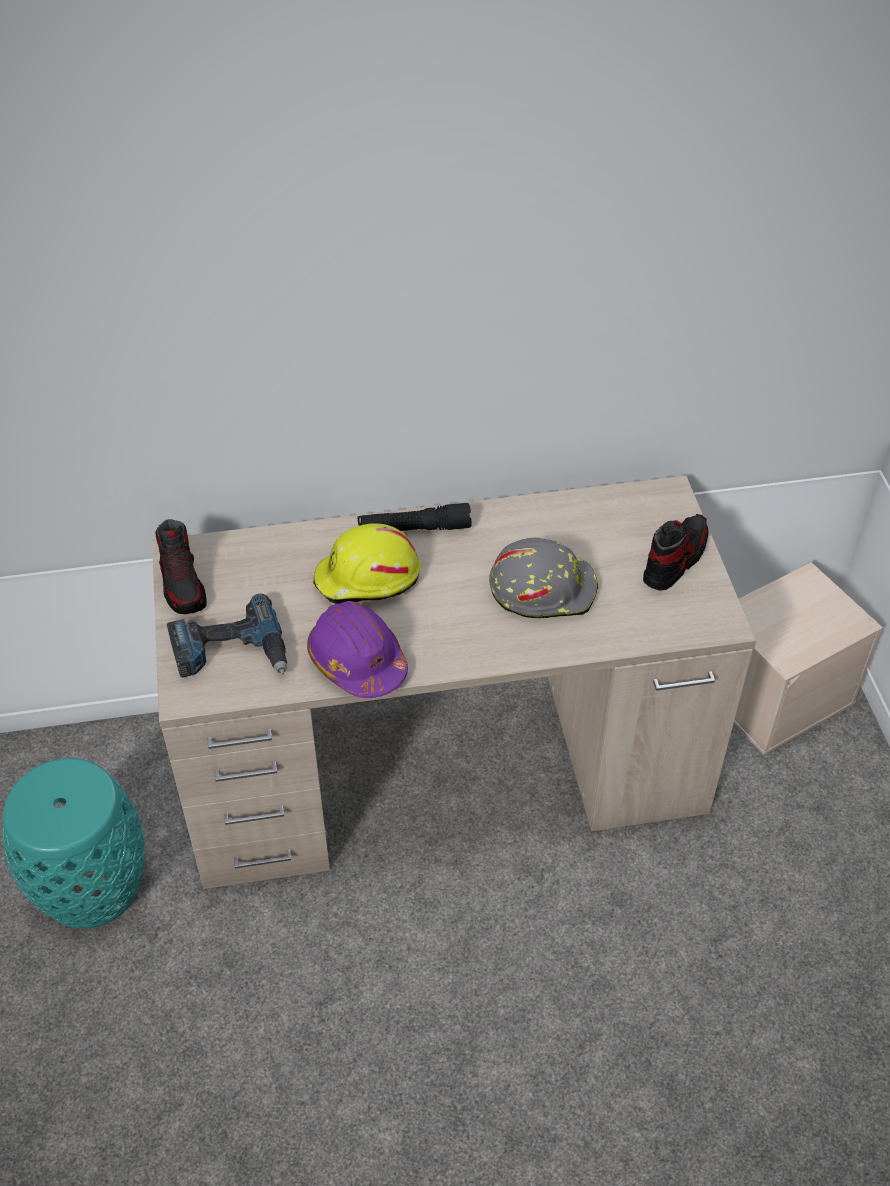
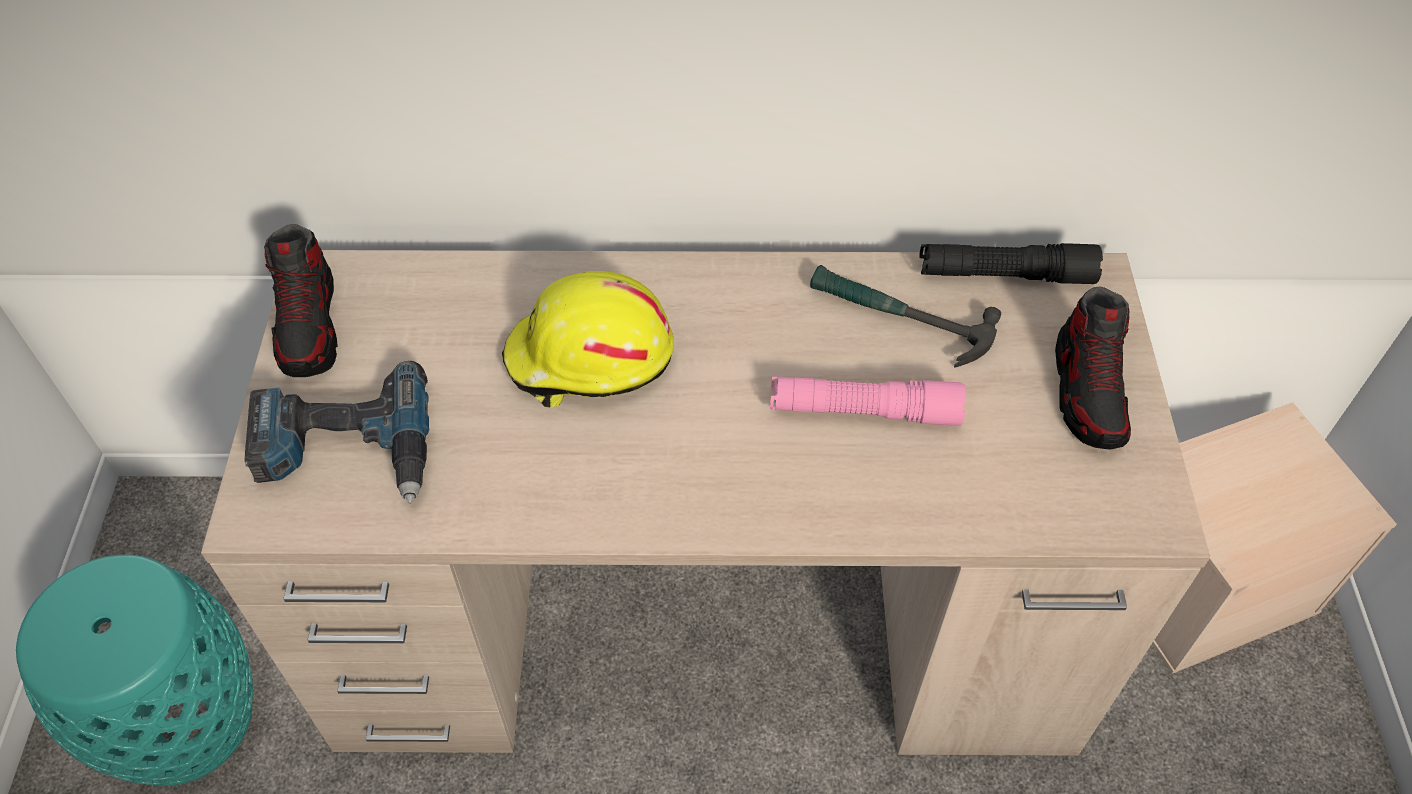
camera: 10 degrees right, 5 degrees up
(357, 661) = (539, 495): purple hard hat -> none
(414, 529) = (681, 285): black flashlight -> black flashlight (1005, 275)
(542, 588) = (864, 411): grey hard hat -> pink flashlight
(553, 532) = (898, 318): none -> hammer
(674, 560) = (1088, 392): shoe -> shoe turned 135 degrees clockwise

